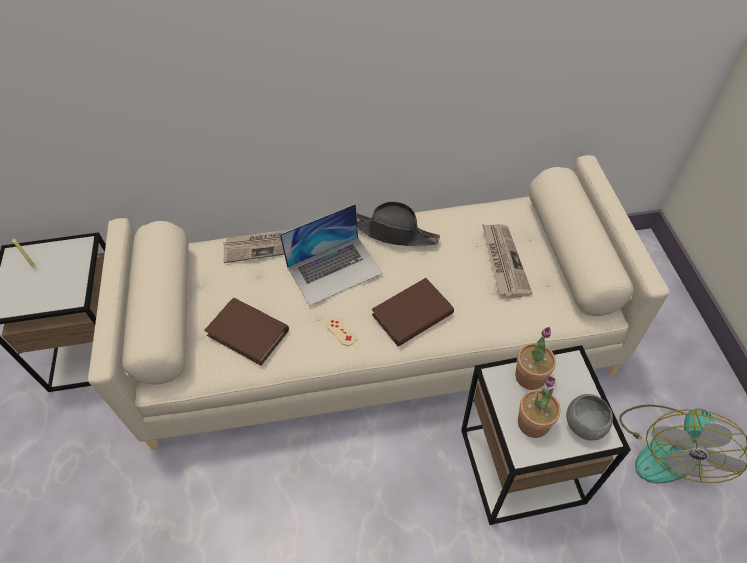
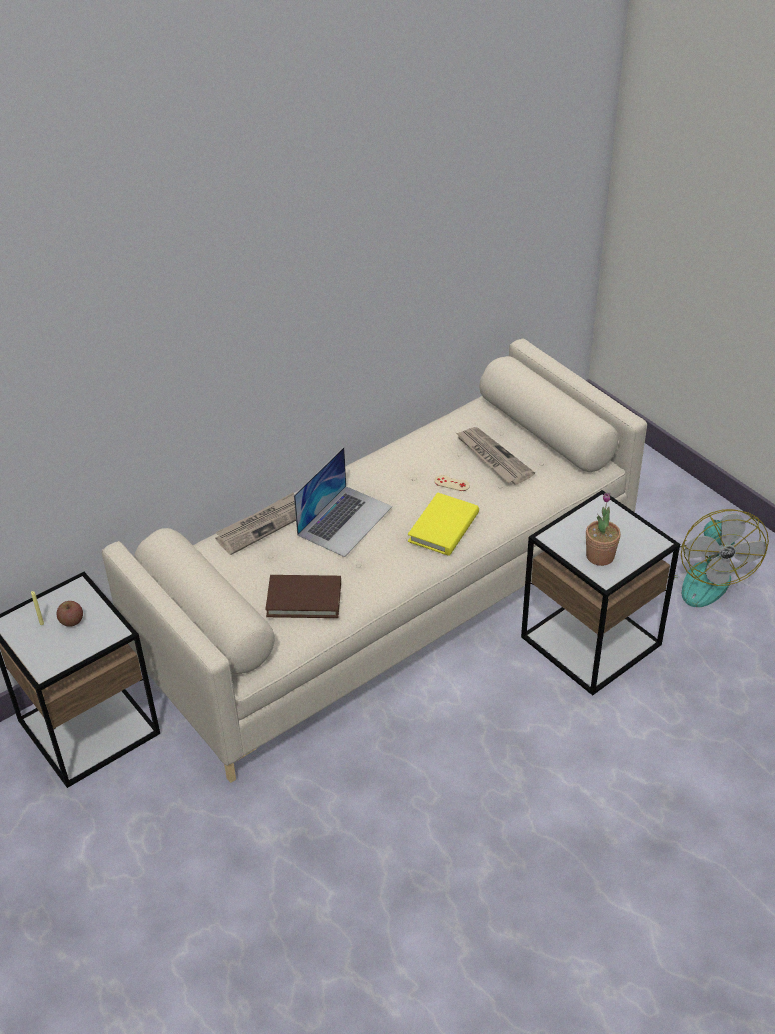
camera: 30 degrees left, 10 degrees down
(53, 273) = (71, 621): none -> apple
(341, 331) = (390, 564): beige game controller -> beige game controller (452, 483)
(394, 233) = (377, 470): black hat -> none
(412, 314) = (443, 527): brown book -> yellow book
(530, 376) = (577, 526): potted plant -> none
(584, 424) = (638, 541): grey bowl -> none

